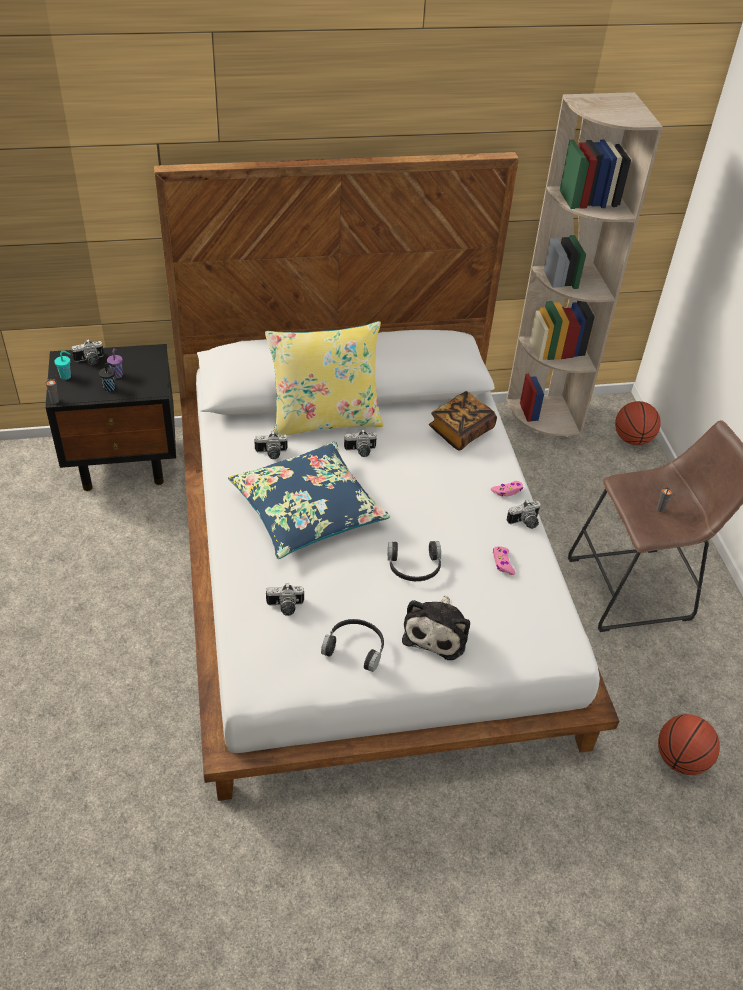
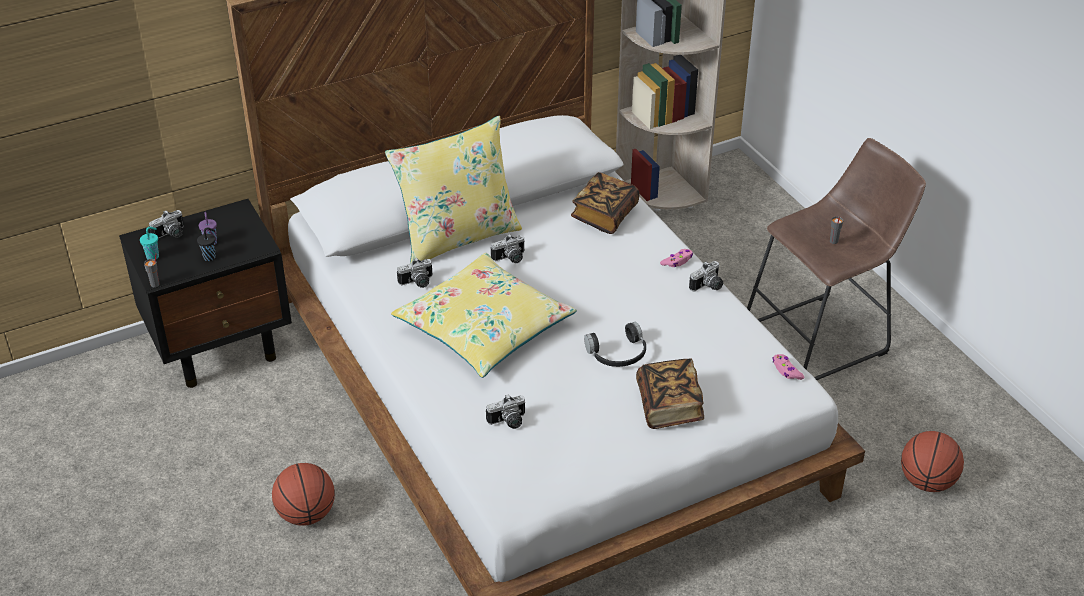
camera: 15 degrees left, 5 degrees down
(308, 510) = (484, 328): blue pillow -> yellow pillow
(355, 647) = (596, 441): black headphones -> none
(437, 631) = (669, 406): plush toy -> book
(502, 563) = (703, 328): pink game controller -> pink game controller (786, 370)
(632, 439) = (759, 195): basketball -> basketball (306, 514)

